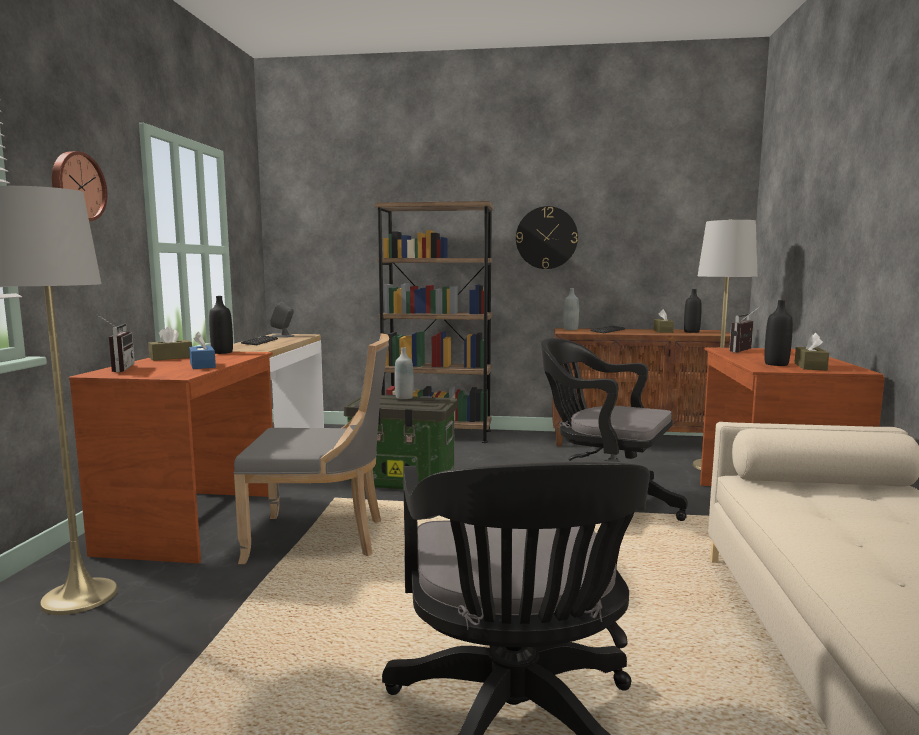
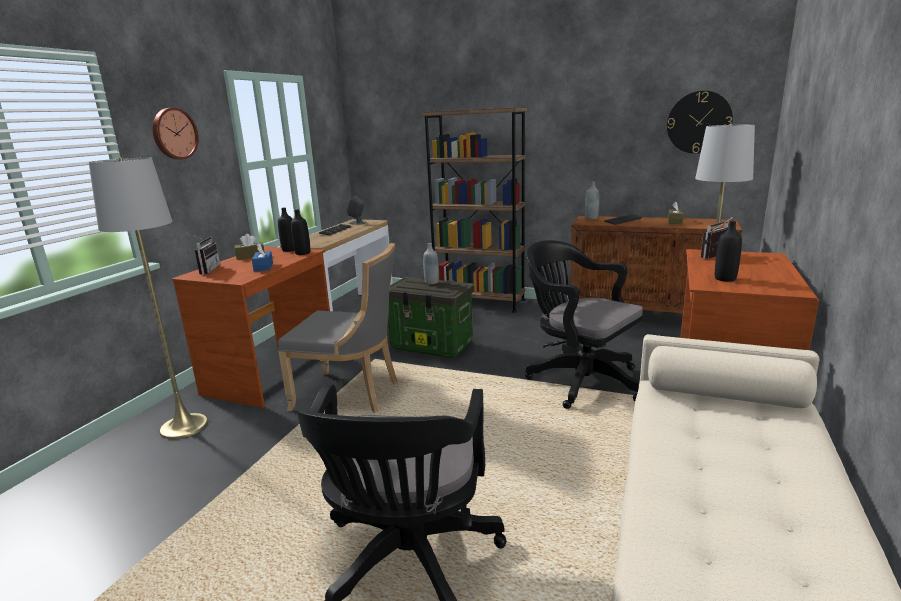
camera: 15 degrees right, 10 degrees up
(546, 238) = (574, 134): wall clock -> wall clock (699, 122)
(691, 332) = (701, 223): black bottle -> black bottle (302, 253)
(810, 366) = (754, 283): brown tissue box -> none

